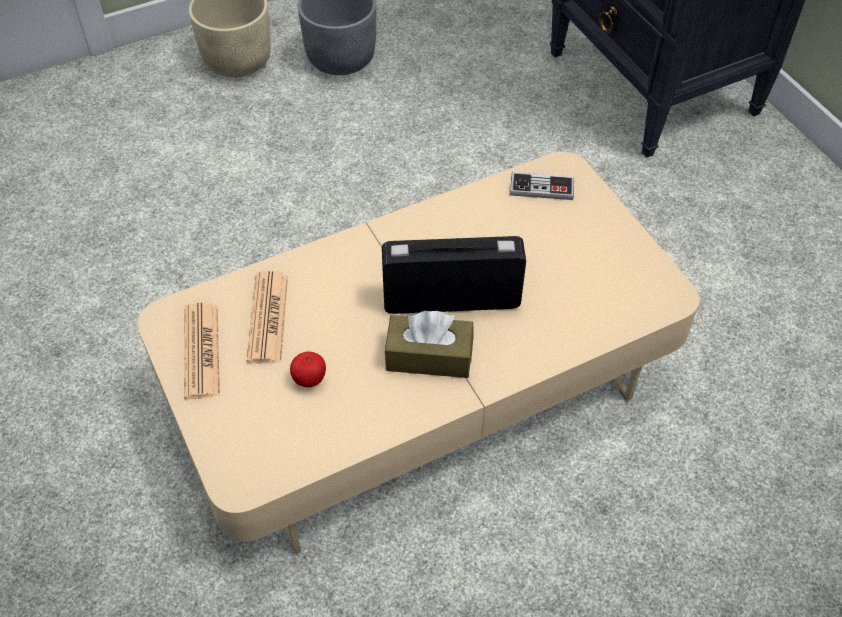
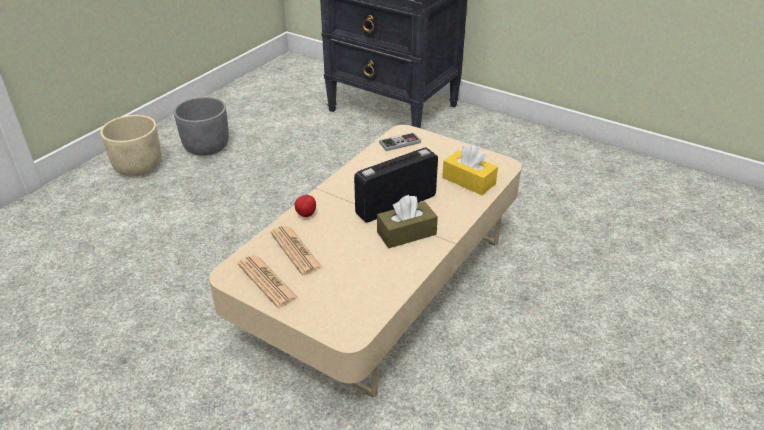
camera: 30 degrees left, 15 degrees down
(309, 380) = (347, 269): apple -> apple (306, 215)
(590, 302) = (468, 181): none -> yellow tissue box

